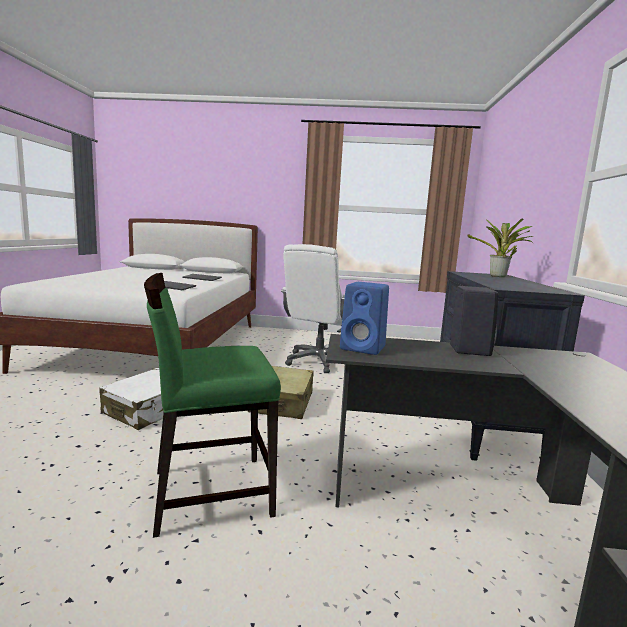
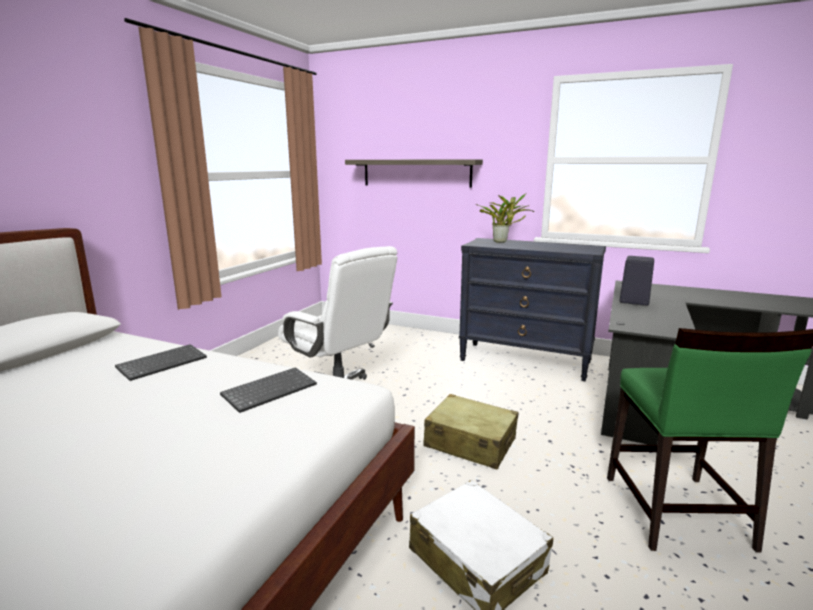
camera: 70 degrees left, 5 degrees up
(364, 348) = (655, 326): blue speaker -> none
(509, 208) = (416, 173): none -> shelf

